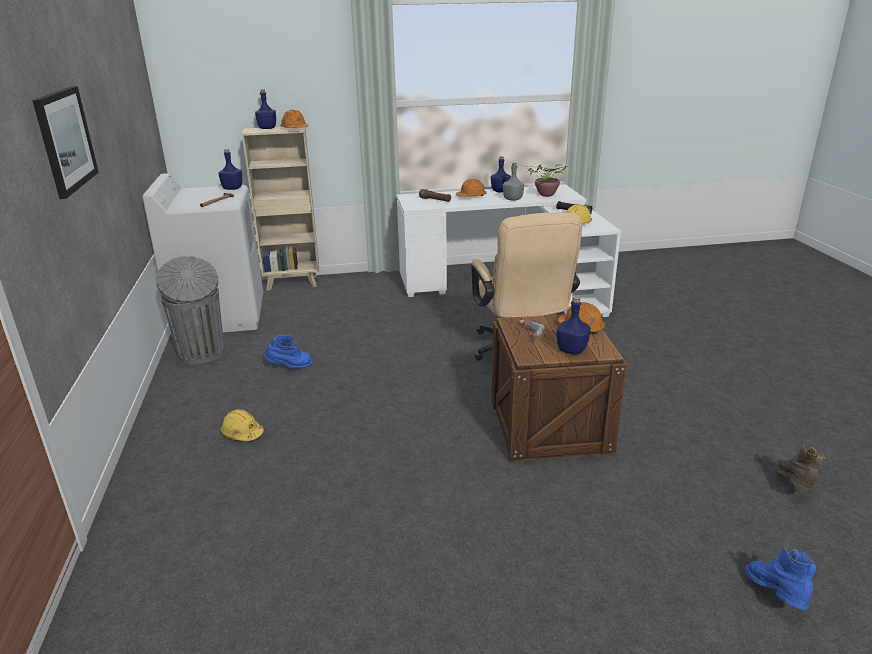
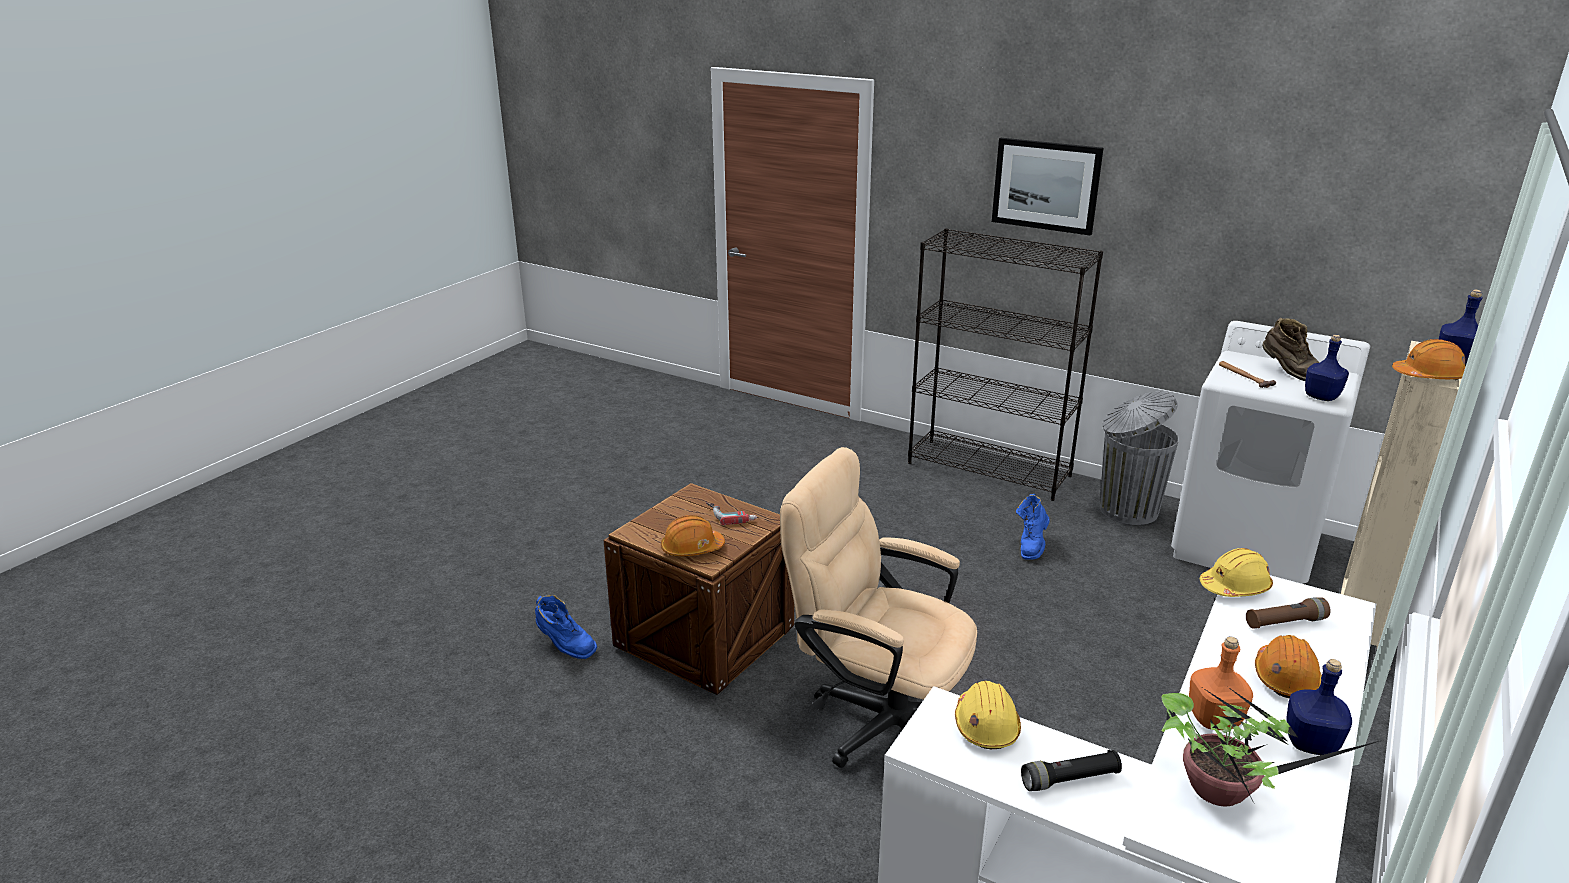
camera: 130 degrees right, 0 degrees up
(170, 419) = (990, 469): none -> black bookcase
(242, 433) = (922, 491): yellow hard hat -> yellow hard hat (1235, 587)
(512, 199) = (1213, 718): grey bottle -> orange bottle
(572, 350) = (665, 518): blue bottle -> none
(775, 597) = (408, 610): blue boot -> blue boot (565, 647)
(793, 487) = (412, 718): brown boot -> brown boot (1288, 373)

